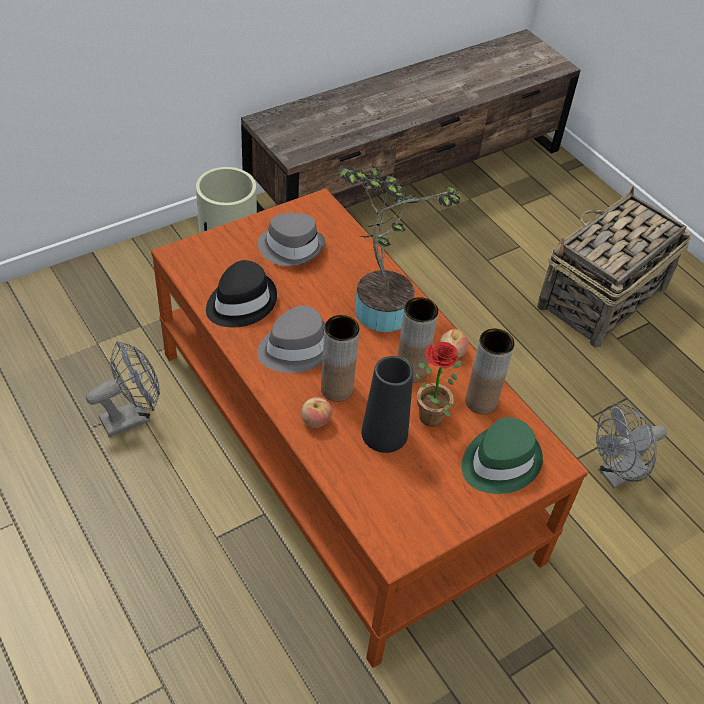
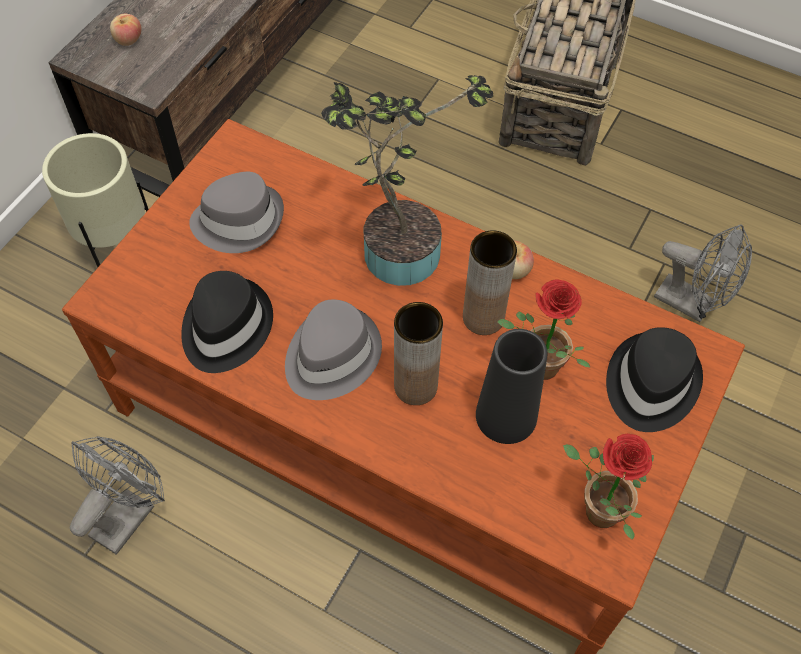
camera: 25 degrees left, 10 degrees up
(315, 421) = (418, 442): apple -> apple (128, 40)
(404, 515) = (594, 510): none -> potted plant
(481, 402) = (583, 317): brown vase -> none
(499, 462) = (650, 384): green hat -> black hat
(617, 475) = (692, 304): grey fan -> grey fan turned 90 degrees counterclockwise

